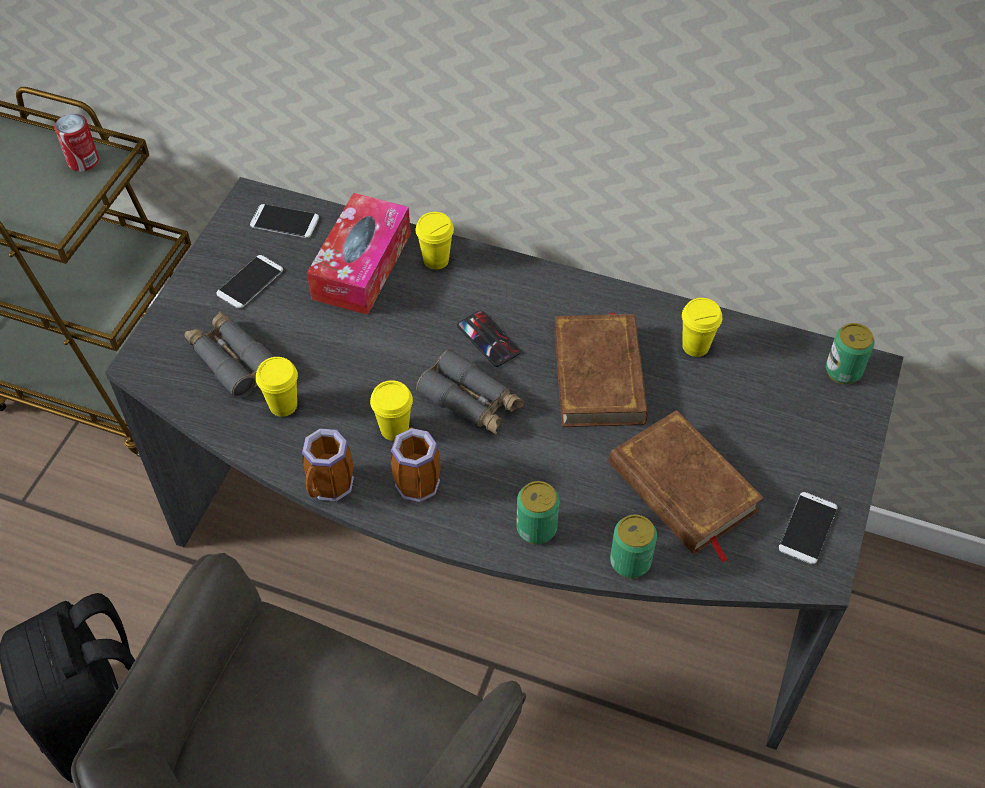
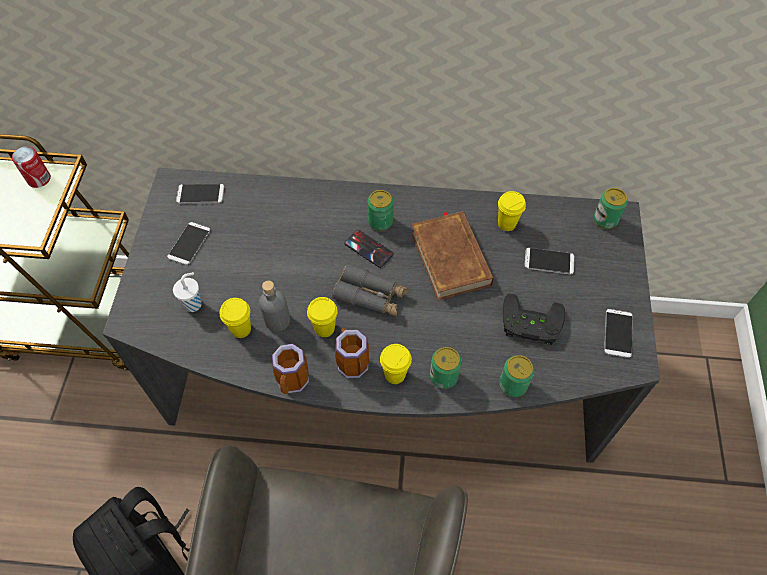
camera: 15 degrees left, 5 degrees up
(232, 360) = (194, 304): grey binoculars -> white cup
(334, 405) = (277, 320): none -> grey bottle
(362, 266) = (265, 215): tissue box -> none
(436, 260) = (315, 200): yellow cup -> yellow cup (395, 374)
(516, 307) = (380, 222): none -> can
(682, 488) = (530, 325): brown book -> black game controller
(739, 410) = (549, 261): none -> phone

